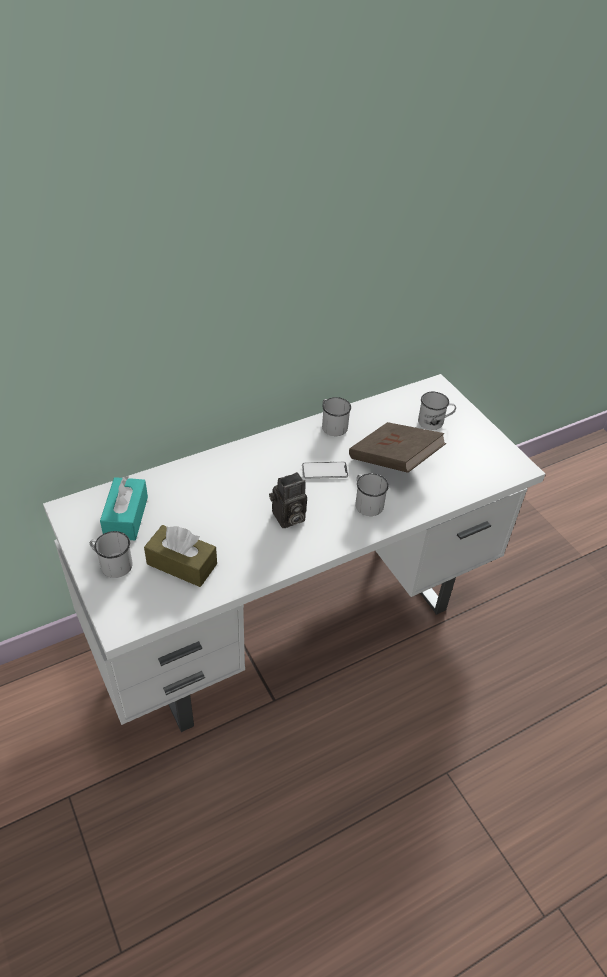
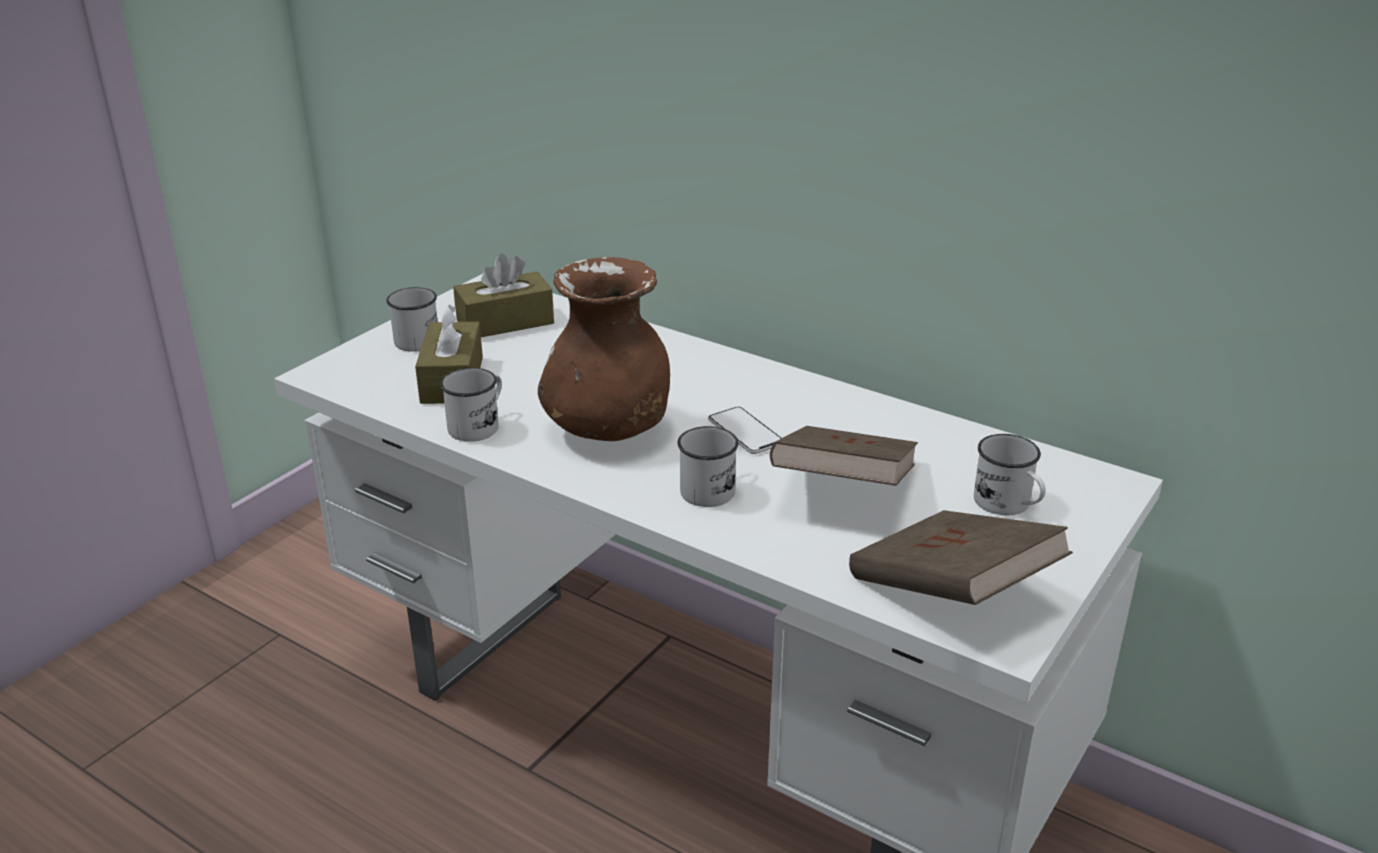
camera: 65 degrees right, 15 degrees down
(126, 517) = (505, 322): turquoise tissue box -> brown tissue box
(288, 518) = (608, 430): camera -> brown vase
(332, 425) = (863, 410): white mug -> white mug (479, 425)
(484, 466) = (951, 592): none -> brown book

